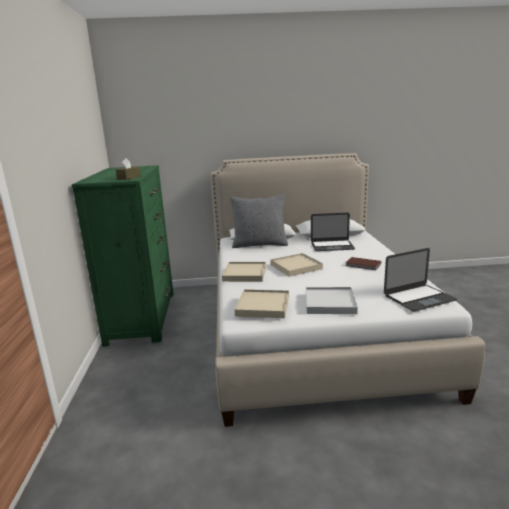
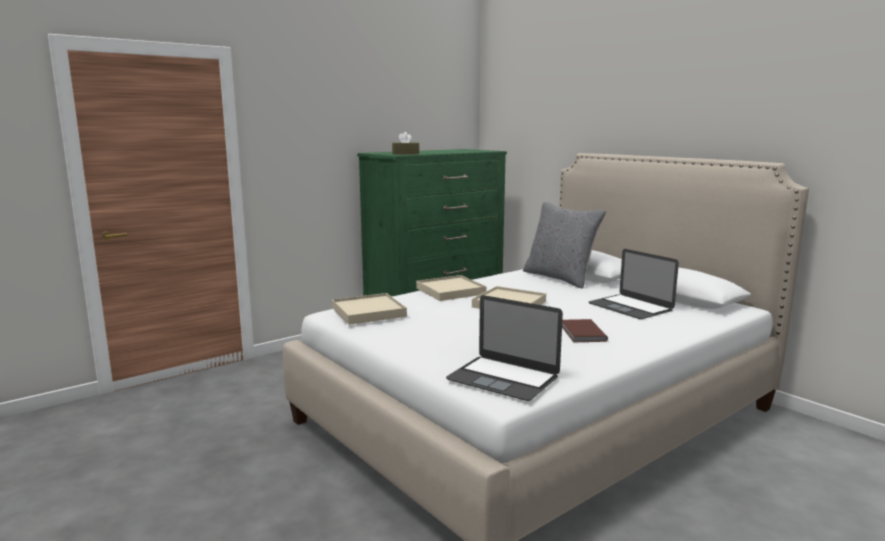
camera: 55 degrees right, 5 degrees down
(329, 303) = (417, 337): white tray -> none

